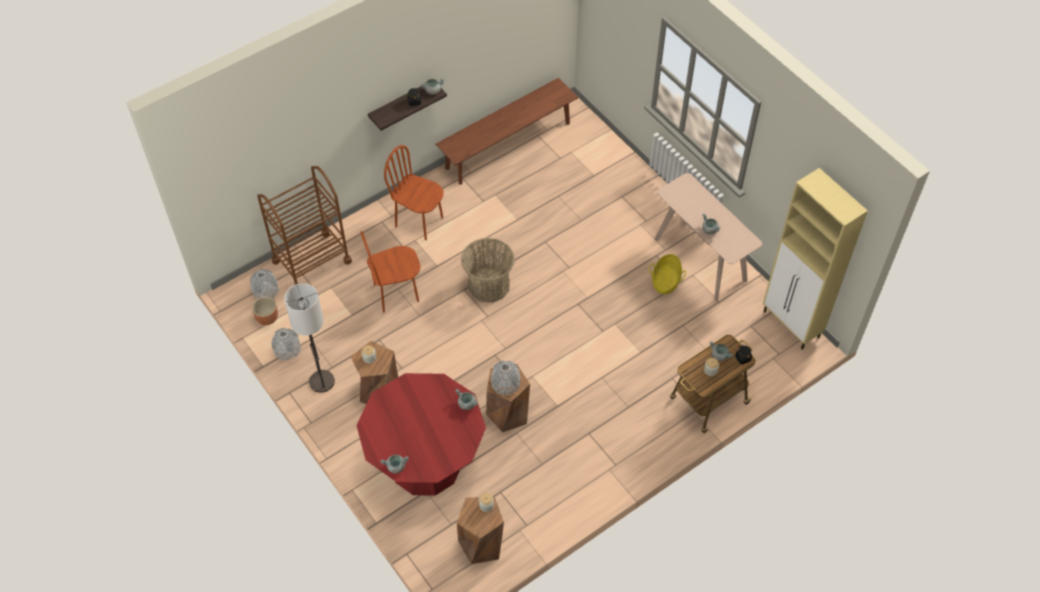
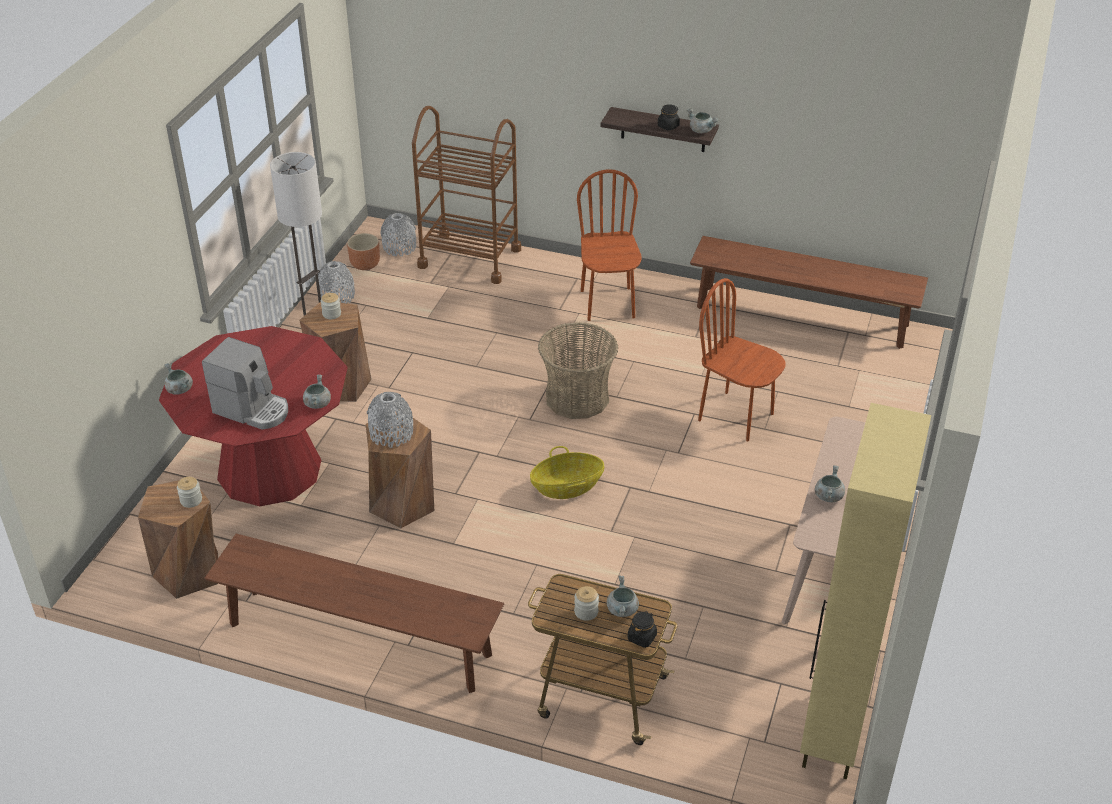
camera: 55 degrees right, 15 degrees down
(396, 293) = (489, 334): brown chair -> brown chair (736, 416)
(446, 438) = (252, 410): none -> coffee machine
(595, 485) = (359, 639): none -> brown bench
(665, 281) = (758, 553): basket -> basket (567, 487)

